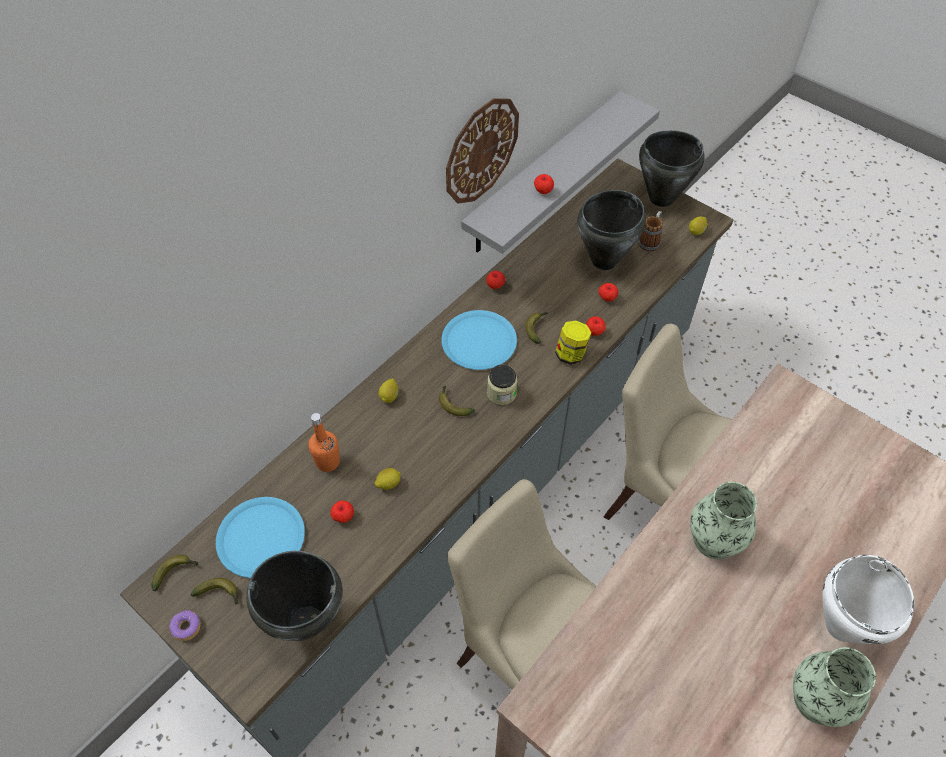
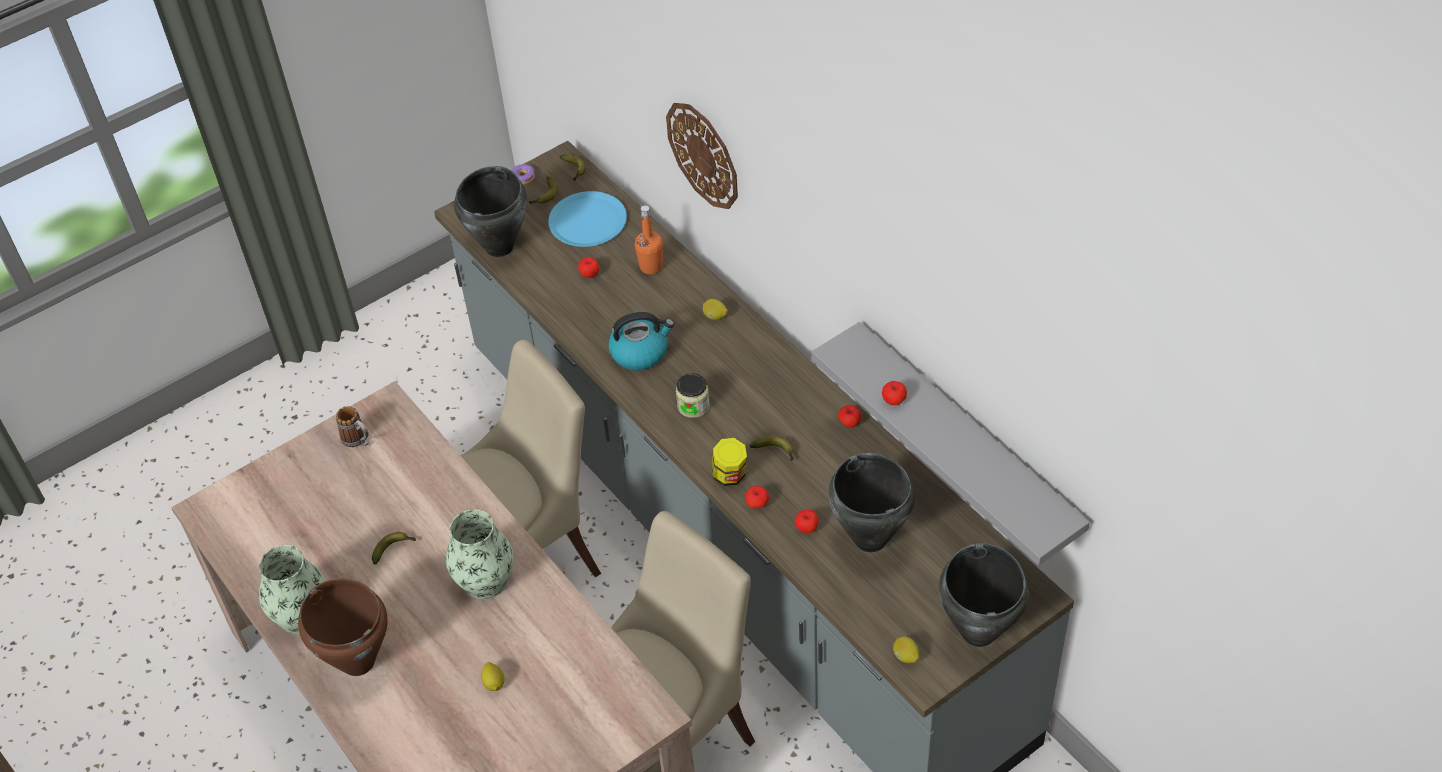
camera: 105 degrees right, 5 degrees down
(388, 484) = (613, 307): lemon -> lemon (494, 683)
(445, 448) = (640, 352): none -> kettle
(453, 404) = (691, 365): banana -> banana (394, 549)
(479, 341) = (770, 397): blue plate -> none
(481, 150) = (884, 285): wall clock -> wall clock (703, 155)
(650, 241) = (897, 598): mug -> mug (358, 440)
(840, 626) = (358, 661): white cooking pot -> brown cooking pot

